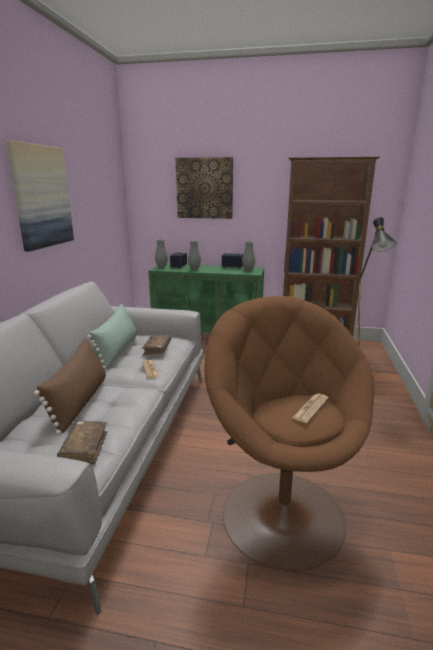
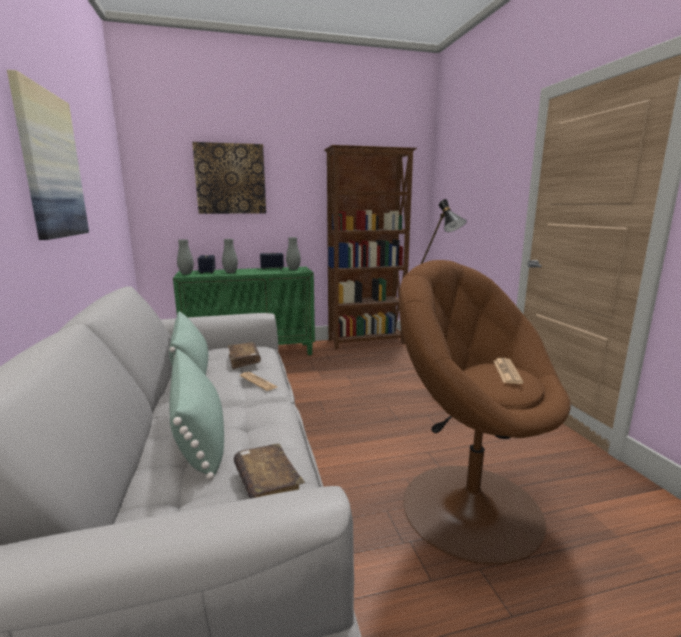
camera: 25 degrees left, 5 degrees down
(79, 402) = (199, 435): brown pillow -> green pillow

